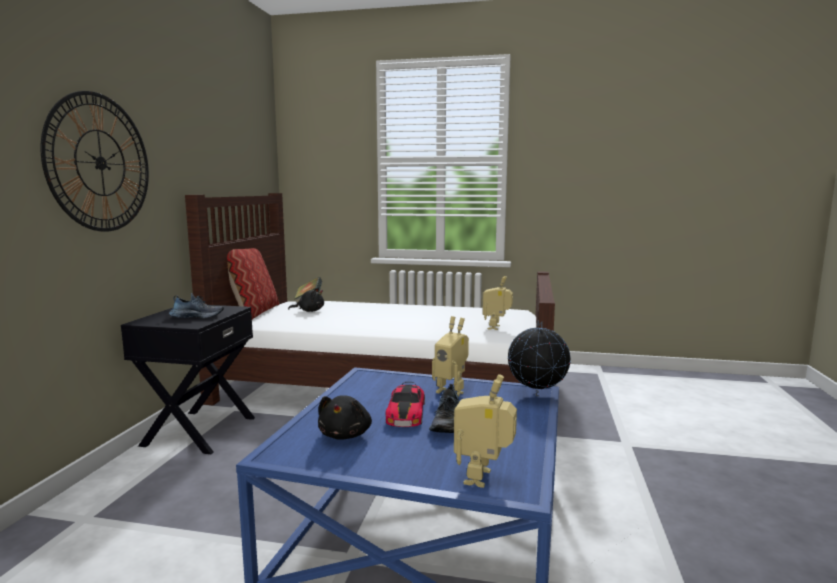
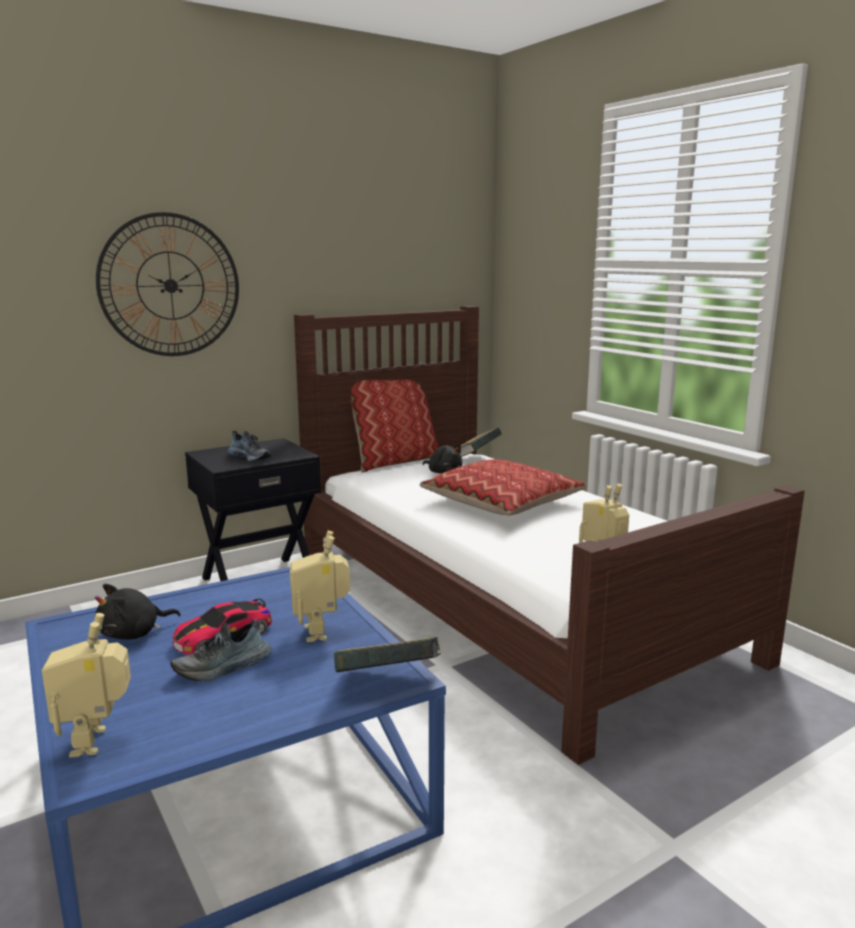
camera: 45 degrees right, 5 degrees up
(383, 316) = (502, 503): none -> pillow
(484, 478) = (97, 741): toy robot -> toy robot turned 75 degrees counterclockwise
(537, 395) = (389, 683): globe -> book

